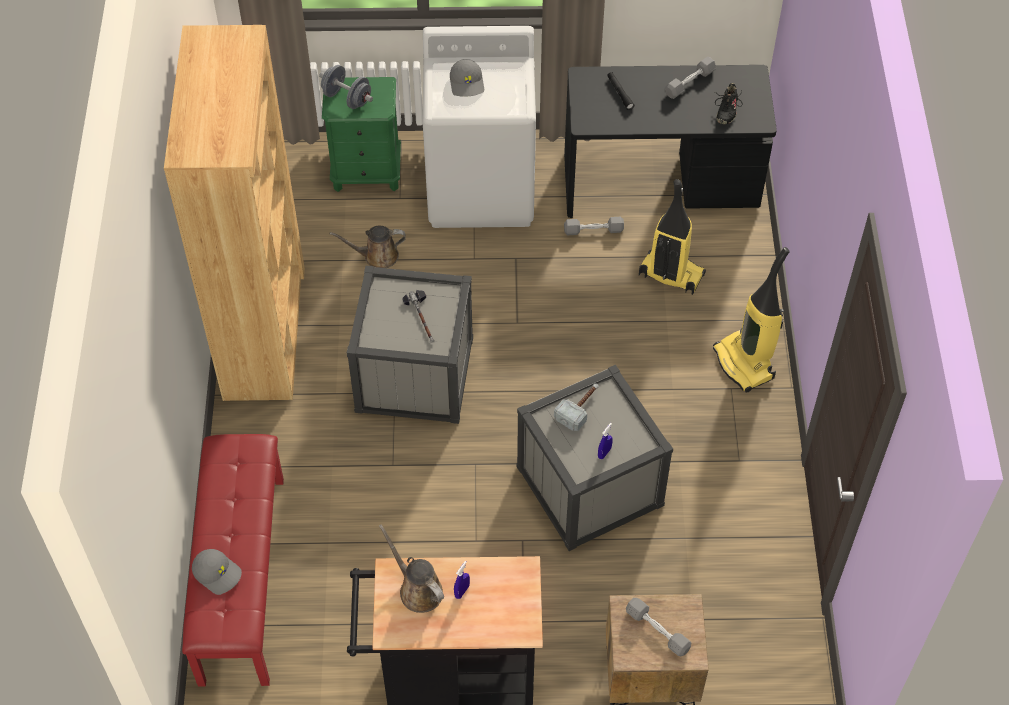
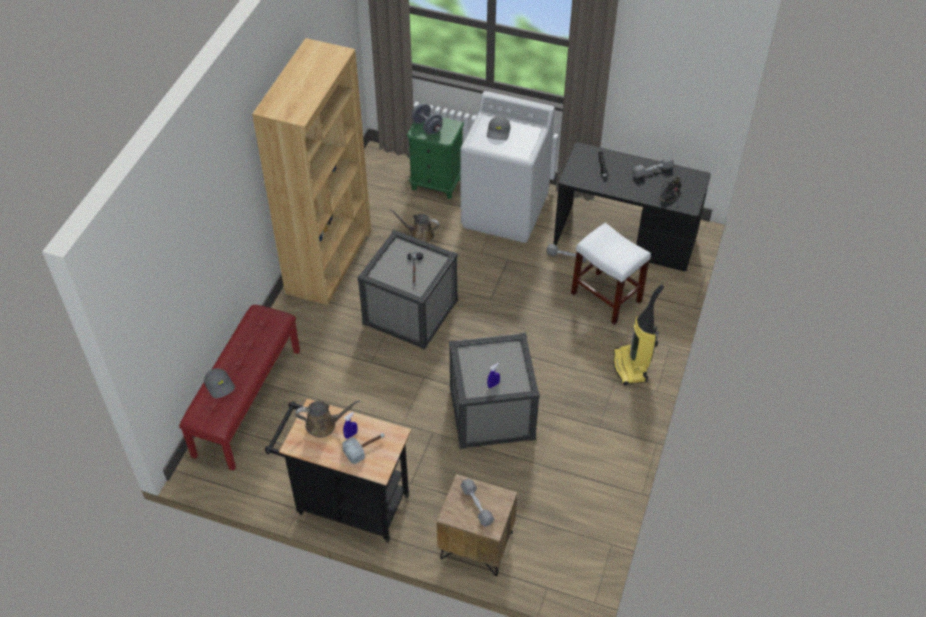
camera: 20 degrees right, 5 degrees down
(418, 589) = (324, 425): brown watering can -> brown watering can turned 105 degrees clockwise
(580, 408) = (490, 353): hammer -> hammer (365, 448)
(670, 275) = (605, 297): vacuum cleaner -> white stool

